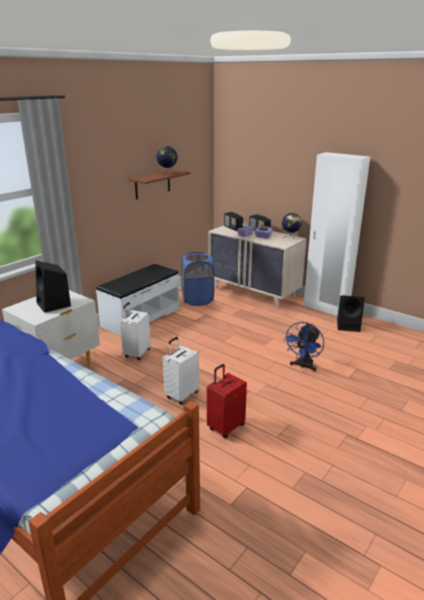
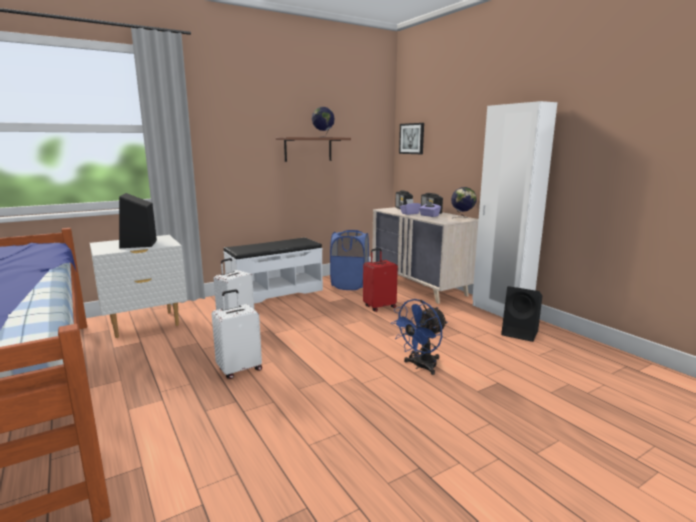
camera: 20 degrees right, 10 degrees down
(225, 427) = (254, 416): red suitcase -> red suitcase (379, 307)
(233, 164) = (412, 138): none -> picture

